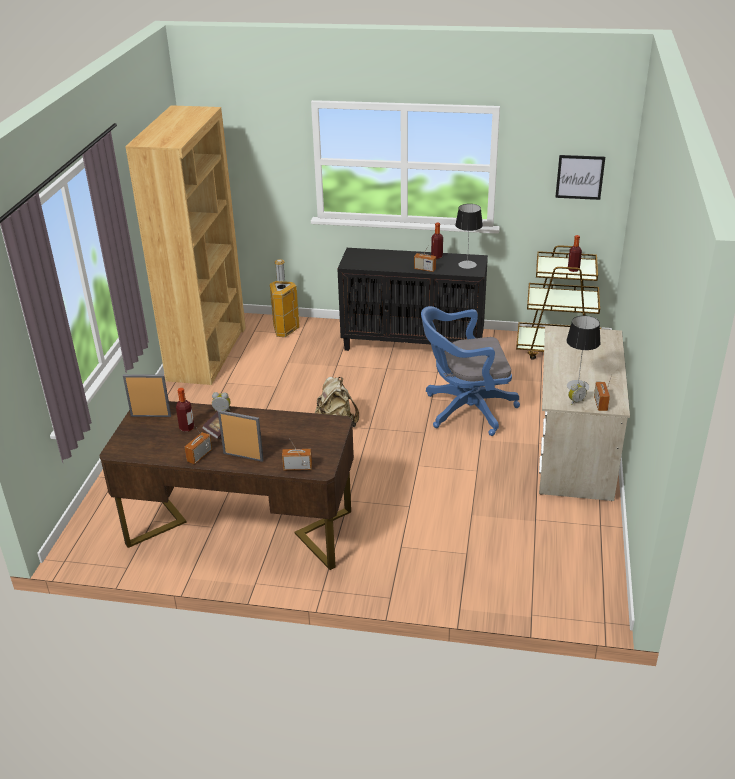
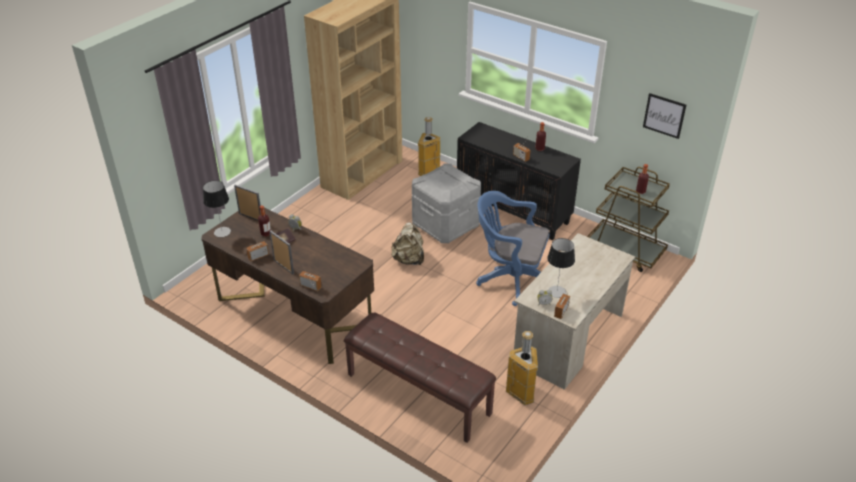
camera: 25 degrees right, 5 degrees up
(349, 379) = (445, 225): none -> grey storage box
(462, 564) = (417, 394): none -> brown bench
(467, 265) = (557, 163): table lamp -> table lamp (222, 232)
(574, 521) = (522, 393): none -> trash can

